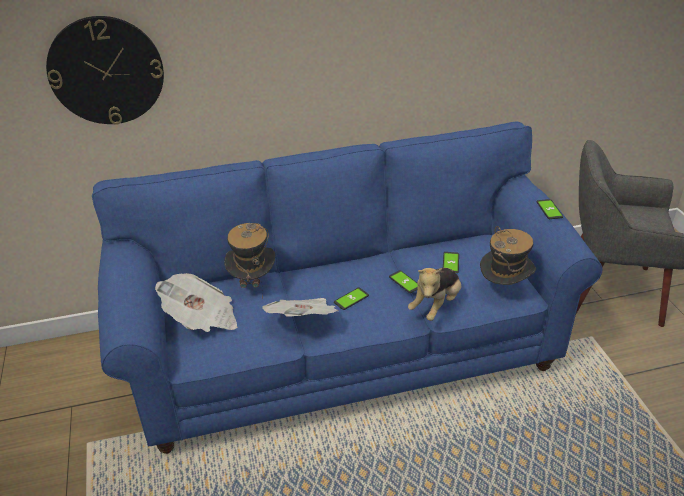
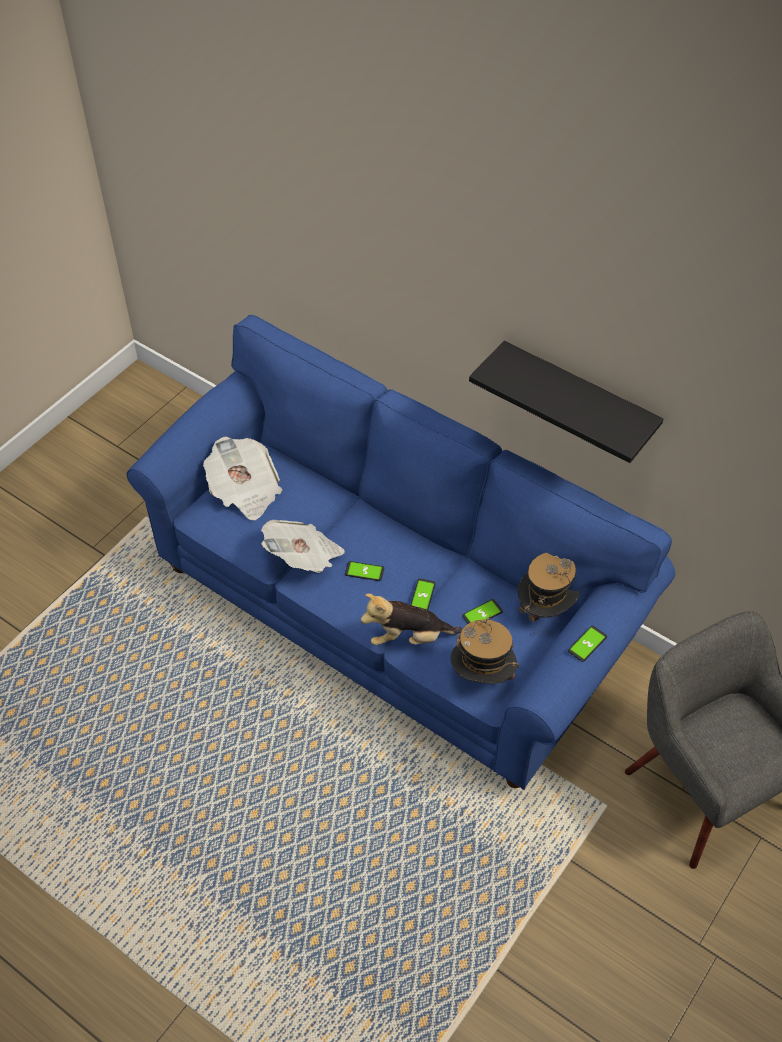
camera: 50 degrees right, 15 degrees up
(106, 71) = (289, 227): wall clock -> none
(253, 283) = (317, 491): hat -> hat (544, 610)
(415, 70) = (577, 401): none -> black shelf

